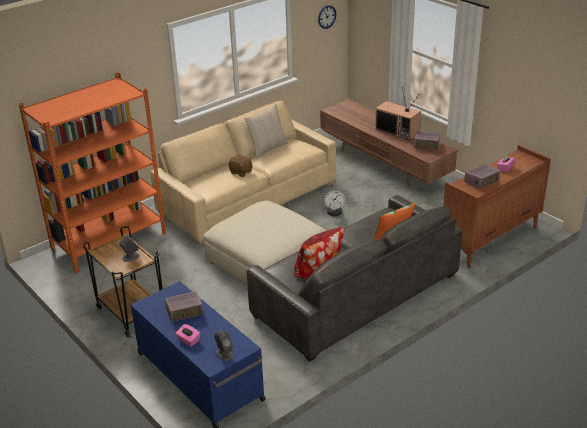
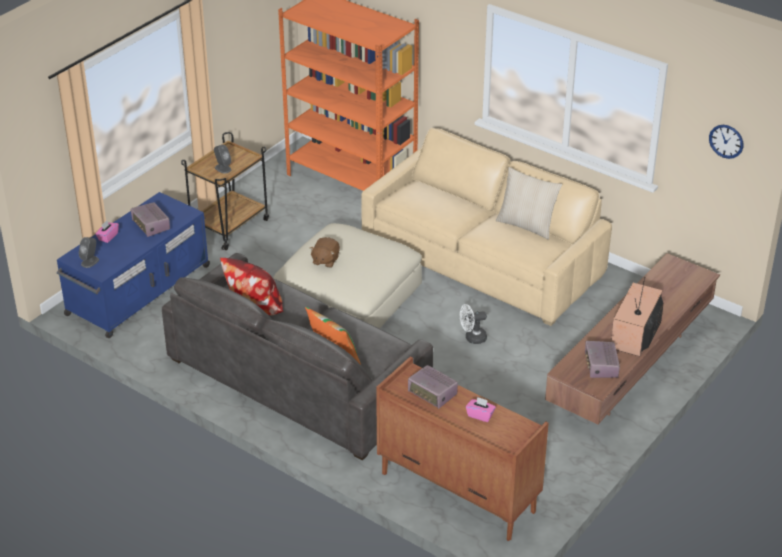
camera: 75 degrees right, 5 degrees up
(241, 172) = (451, 214): brown plush toy -> brown plush toy (325, 260)

